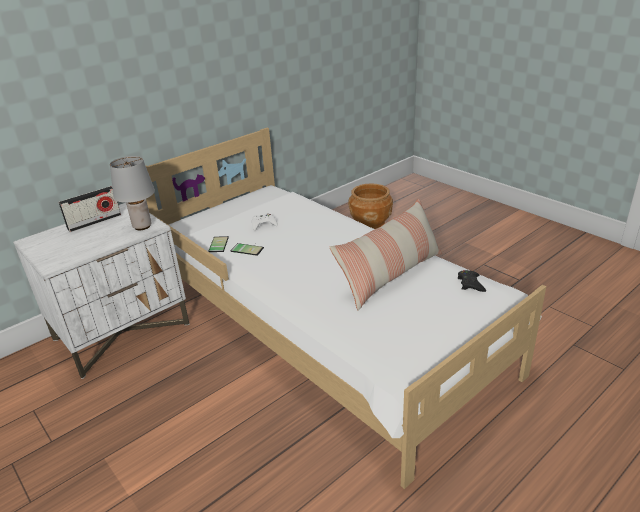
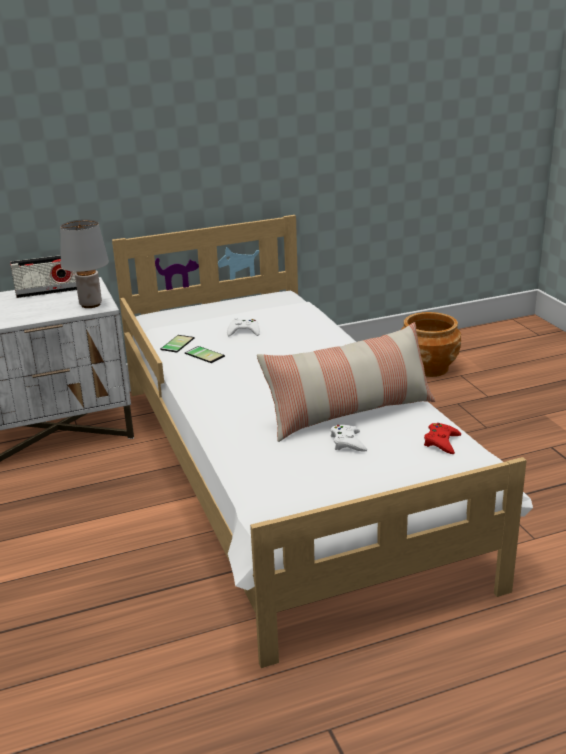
camera: 20 degrees right, 5 degrees down
(408, 299) = (347, 442): none -> white game controller
(470, 284) = (441, 442): black game controller -> red game controller

